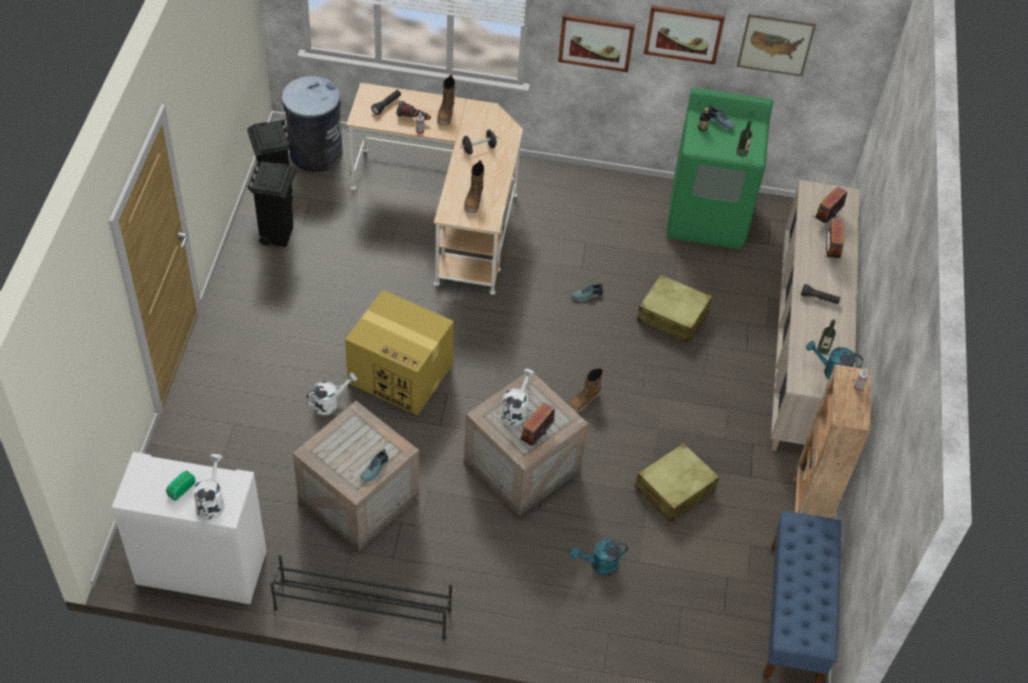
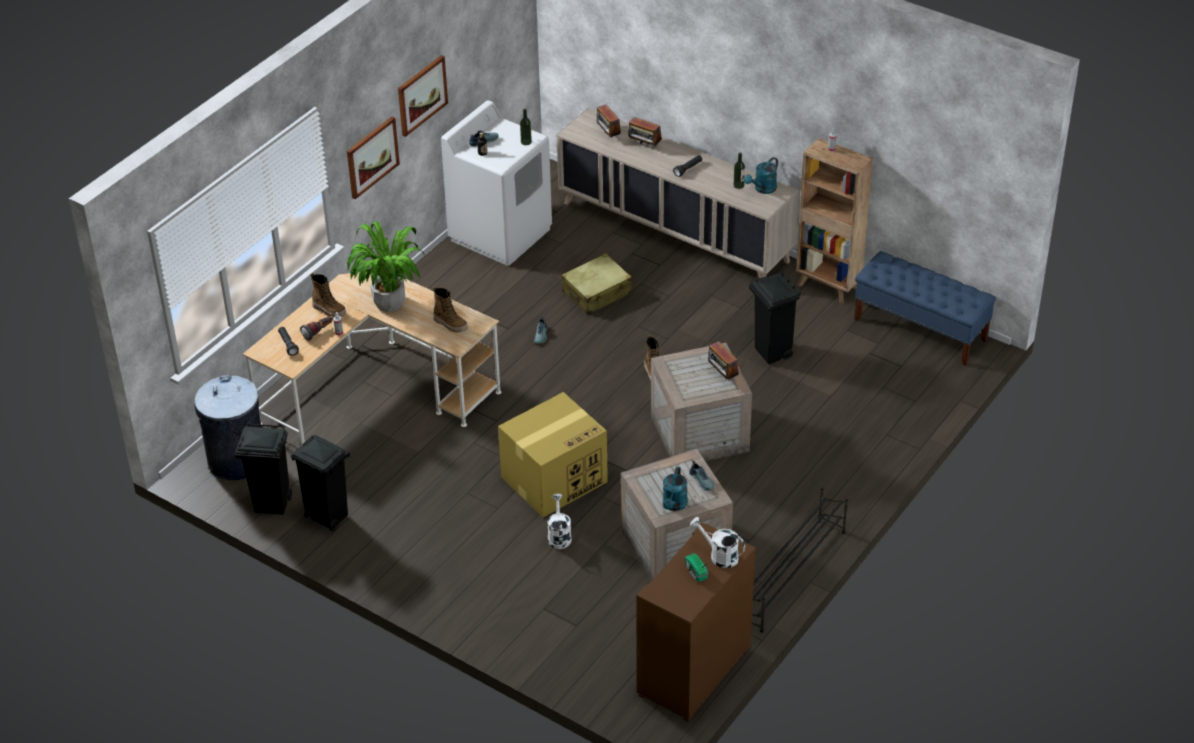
camera: 60 degrees left, 10 degrees down
(201, 569) = (694, 672): white cabinet -> brown cabinet
(479, 149) = (388, 302): black dumbbell -> potted plant
(515, 410) = (688, 379): white watering can -> none
(599, 564) = (821, 419): turquoise watering can -> turquoise watering can (674, 505)
(674, 489) = (772, 353): beige suitcase -> black trash can
(708, 216) = (501, 234): green washing machine -> white washing machine
(775, 44) = (474, 51): picture -> none

